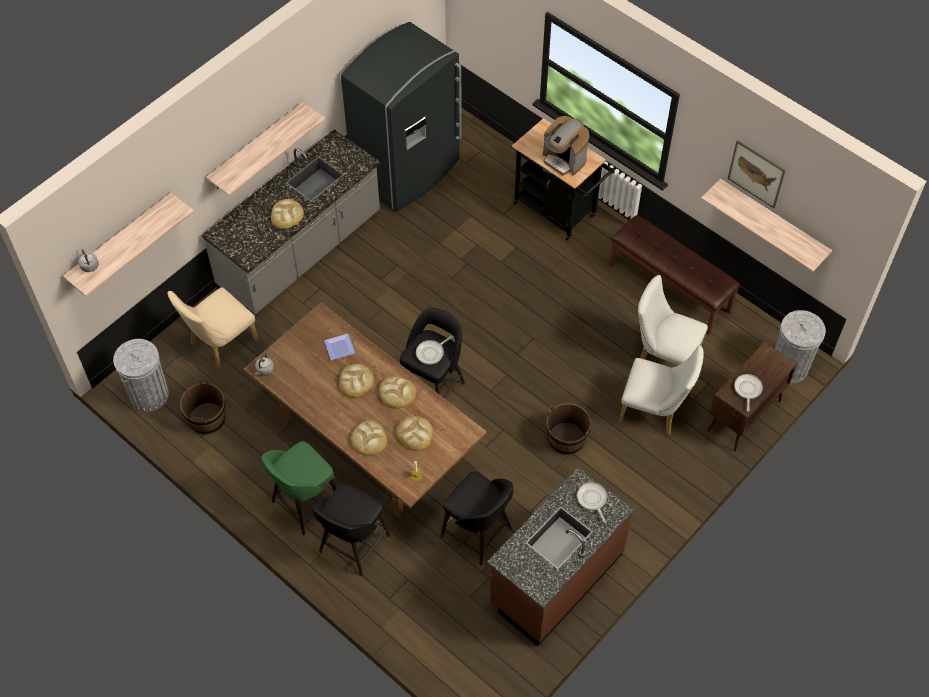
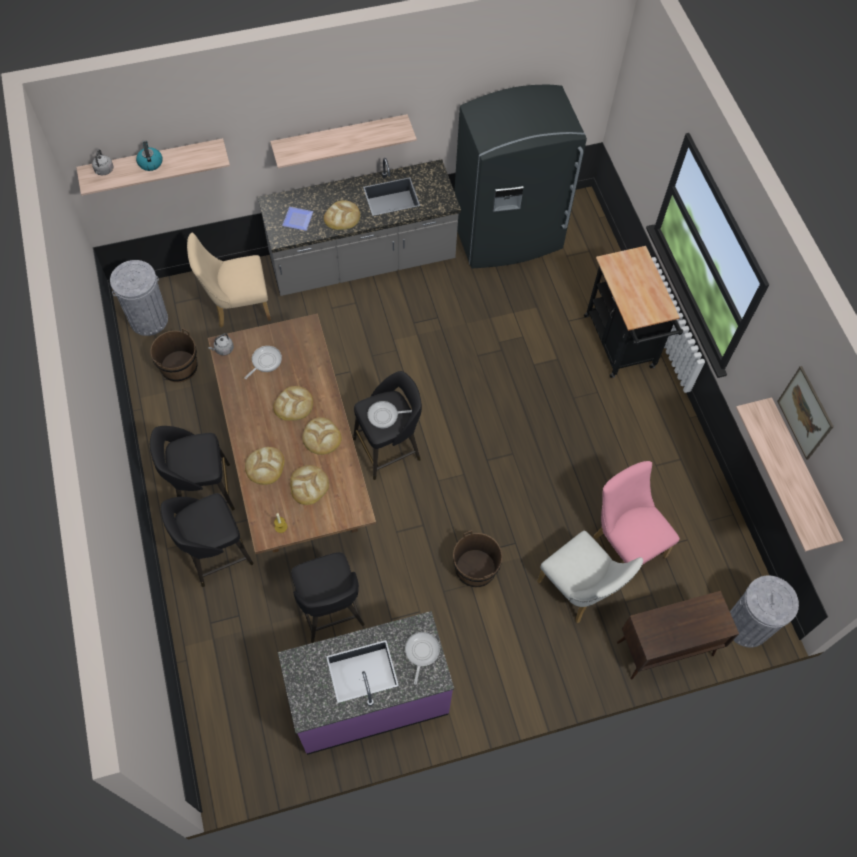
camera: 30 degrees right, 5 degrees up
(125, 241) = (150, 162): none -> kettle
(305, 504) = (203, 491): green stool -> black stool
(339, 348) = (301, 365): plate -> plate (296, 220)
(555, 579) = (369, 699): brown counter -> purple counter
(564, 160) = (637, 296): coffee machine -> none
(663, 357) = (625, 542): white chair -> pink chair
(670, 287) = (680, 477): brown bench -> none
(747, 390) = (667, 631): frying pan -> frying pan (265, 362)

